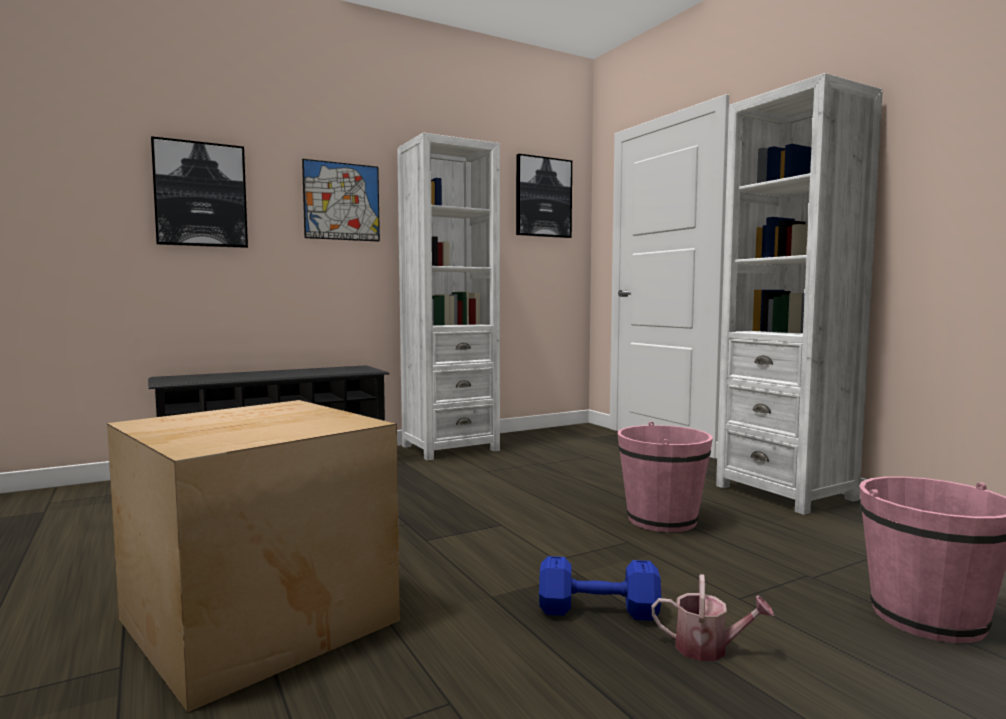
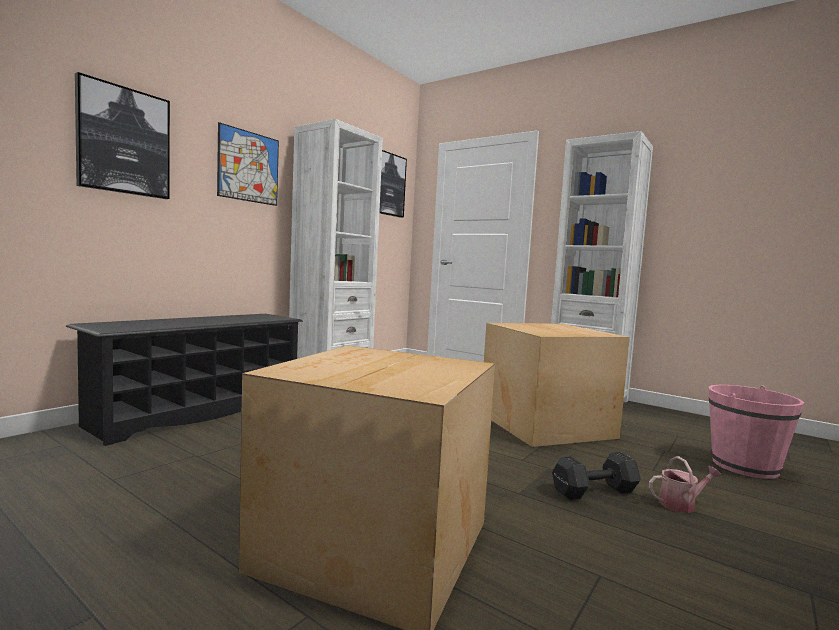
camera: 25 degrees left, 0 degrees up
(601, 611) = (596, 491): blue dumbbell -> black dumbbell
(662, 520) = (546, 424): pink bucket -> cardboard box

